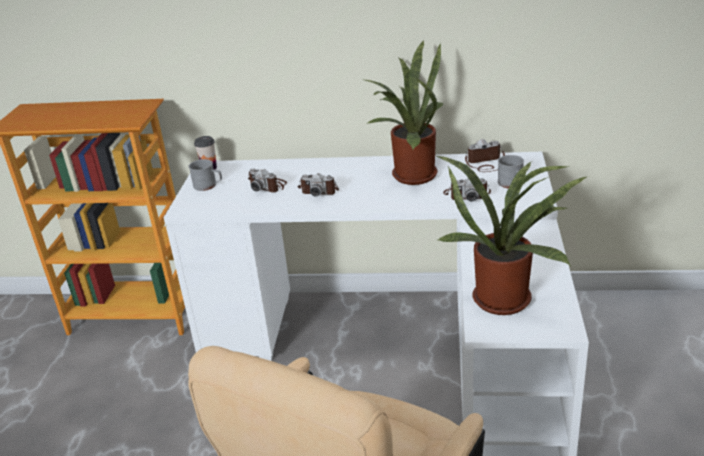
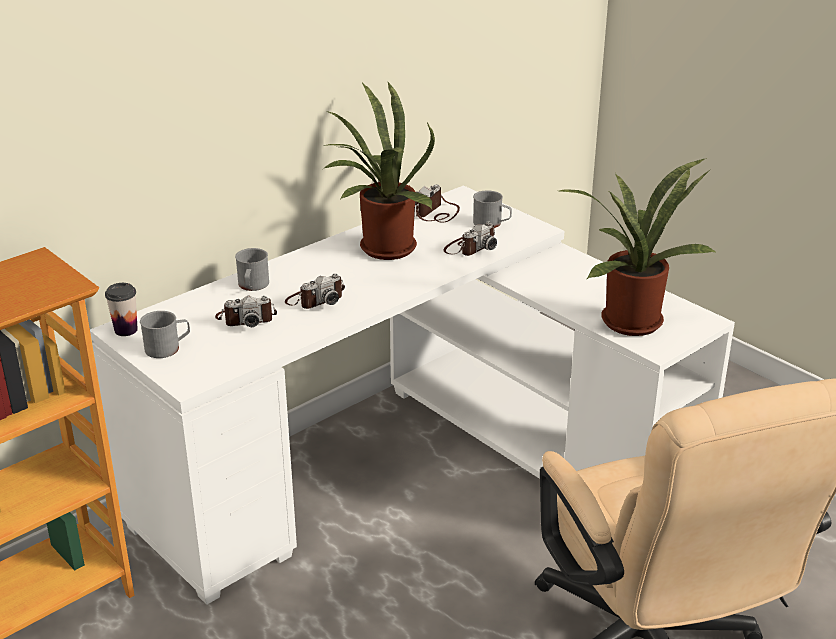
camera: 50 degrees left, 0 degrees up
(303, 169) = (252, 286): none -> grey mug

